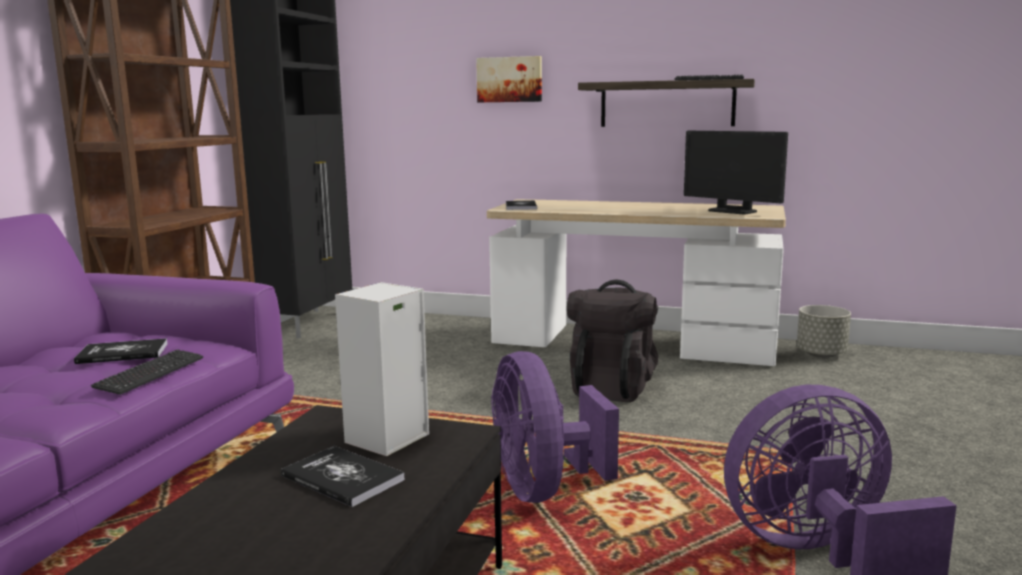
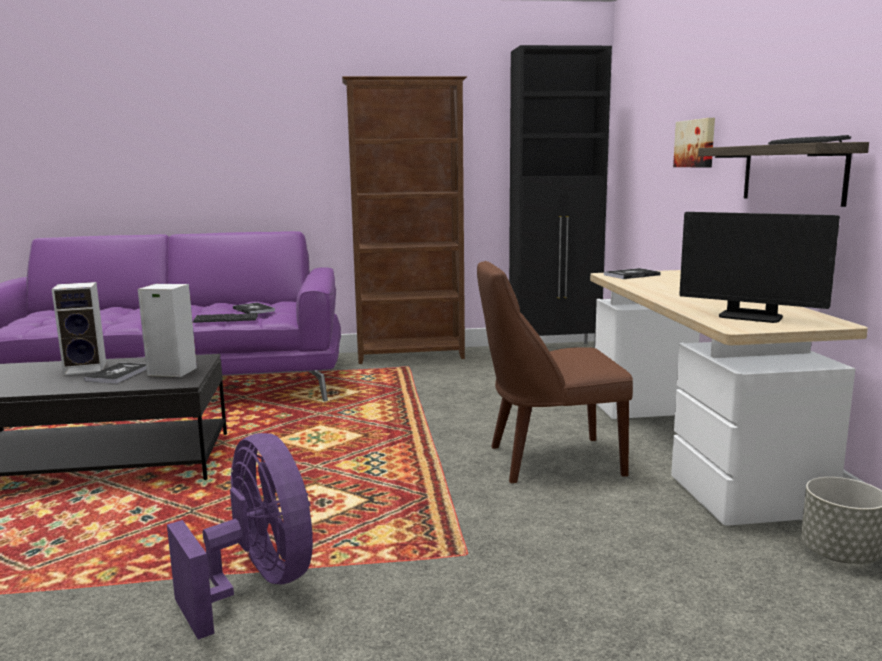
camera: 65 degrees right, 0 degrees up
(251, 506) = (87, 369): none -> speaker
(543, 489) = (318, 472): purple fan -> none
(612, 387) = (548, 460): black backpack -> brown chair
(732, 211) = (750, 317): monitor -> monitor turned 75 degrees counterclockwise

